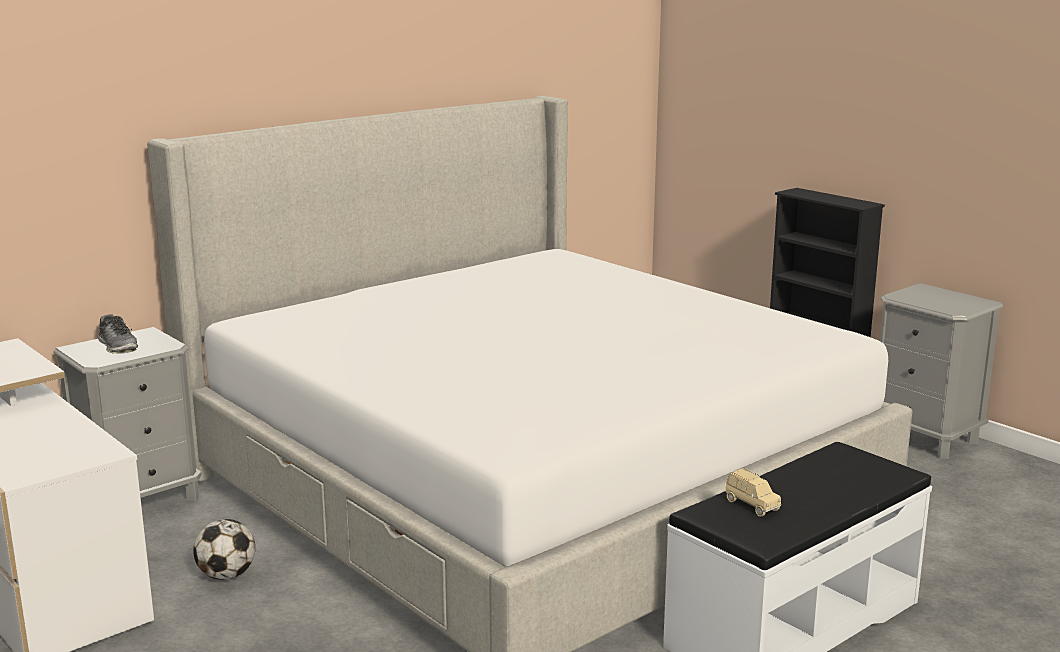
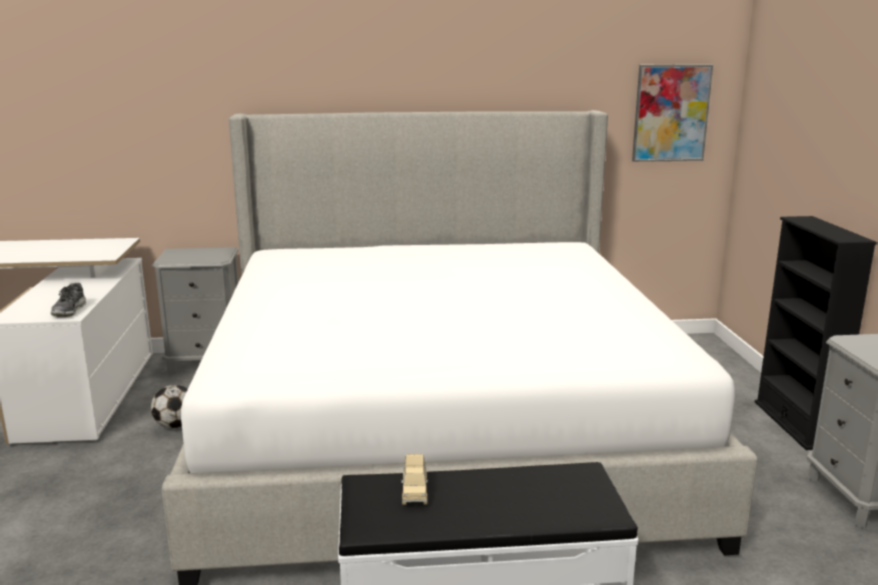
camera: 35 degrees right, 0 degrees up
(118, 346) = (193, 254): shoe -> shoe (69, 310)
(603, 92) = (671, 113): none -> picture

